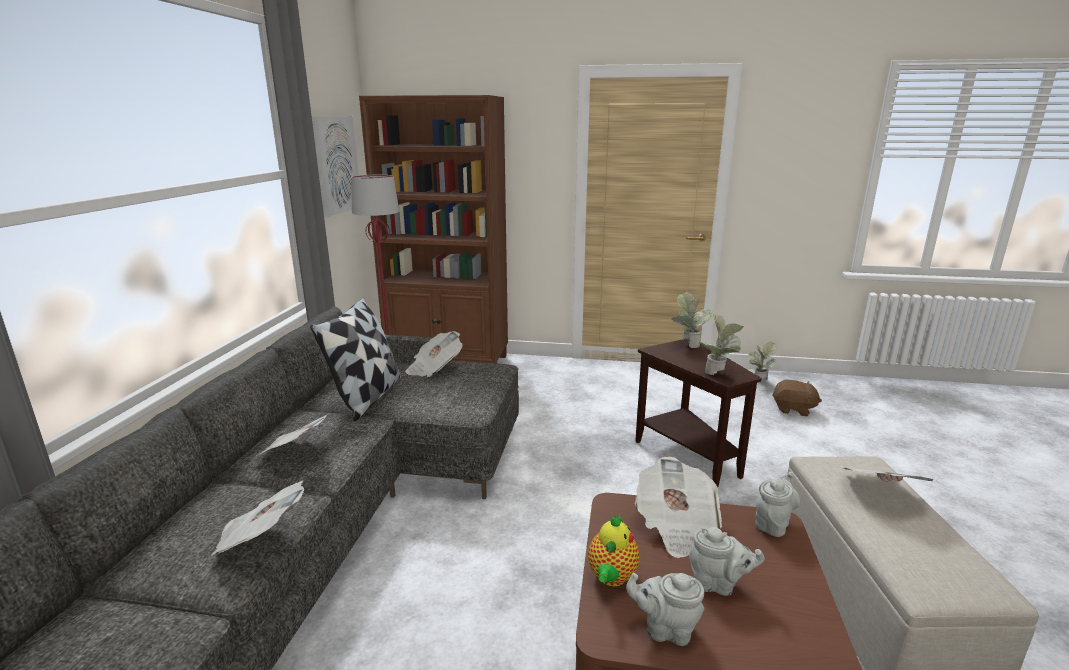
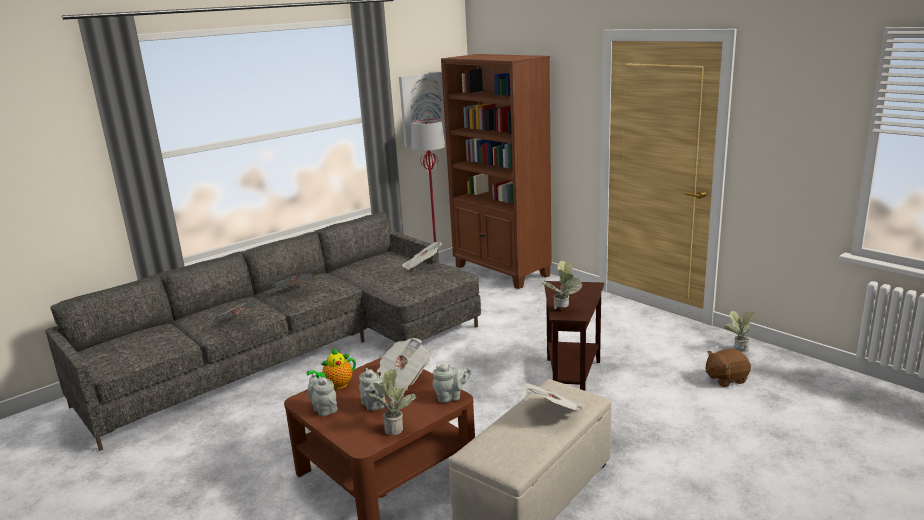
camera: 40 degrees right, 0 degrees up
(367, 397) = (363, 274): pillow -> none
(688, 344) = (588, 286): potted plant -> potted plant (395, 427)
(793, 409) = (725, 379): brown plush toy -> brown plush toy turned 105 degrees clockwise

